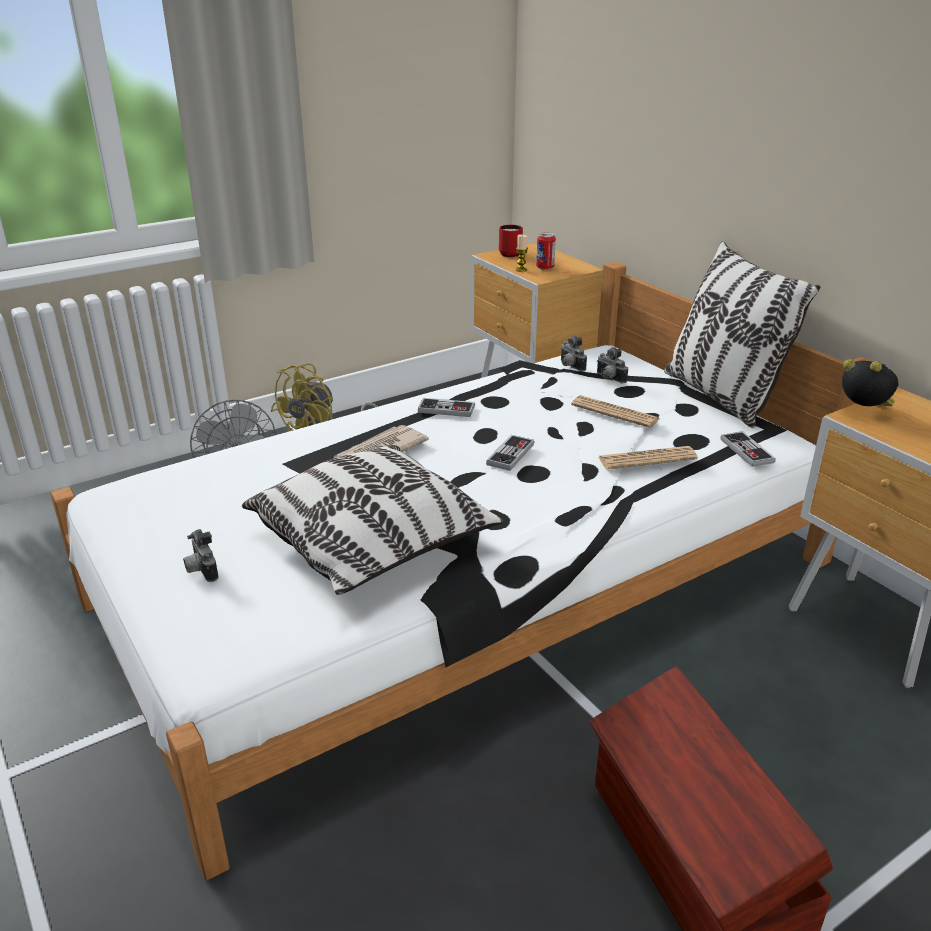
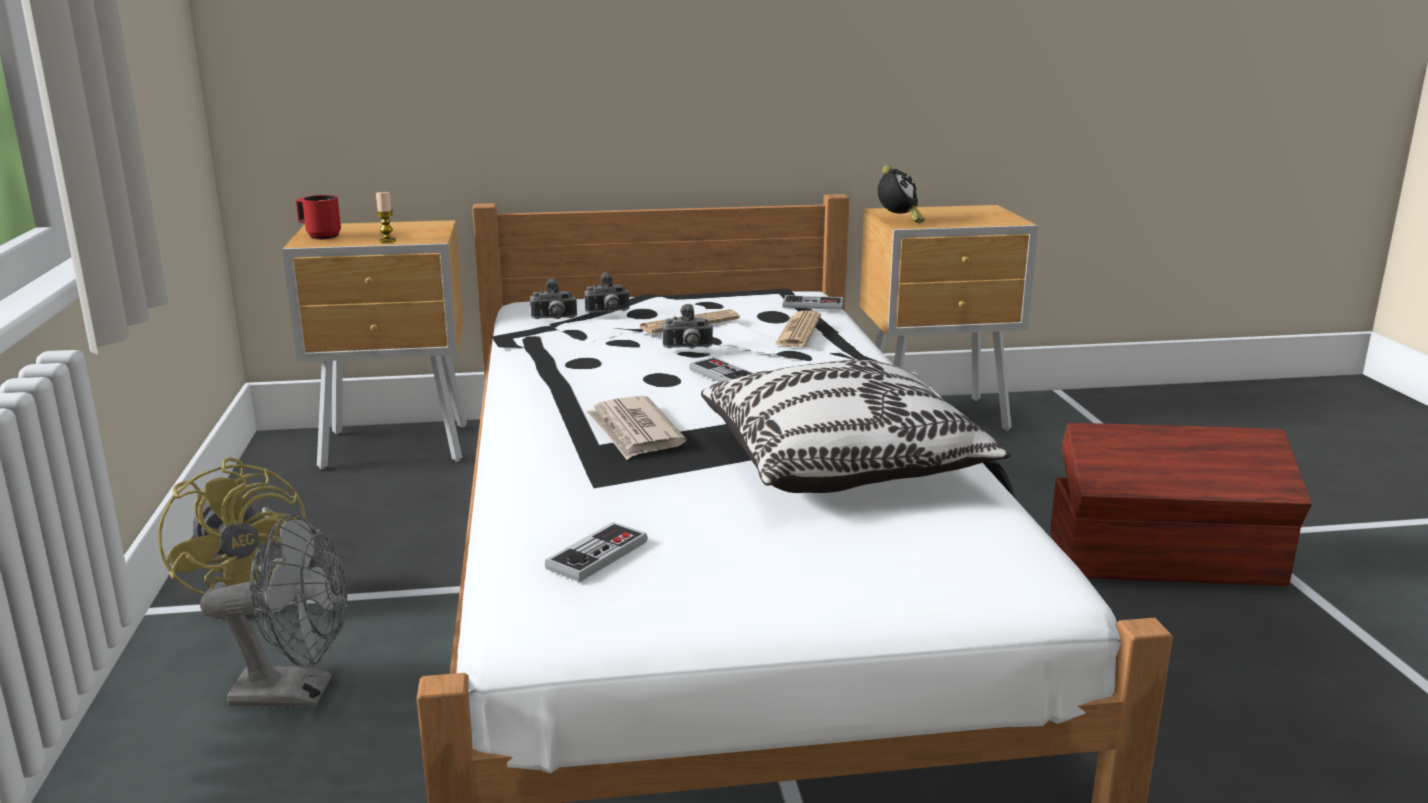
camera: 65 degrees left, 10 degrees down
(201, 570) = (830, 567): camera -> camera (688, 348)
(446, 409) = (573, 384): game controller -> game controller (597, 555)
(545, 268) = (402, 233): can -> none
(720, 397) = (701, 291): pillow -> none
(864, 412) = (898, 221): alarm clock -> alarm clock turned 135 degrees clockwise

